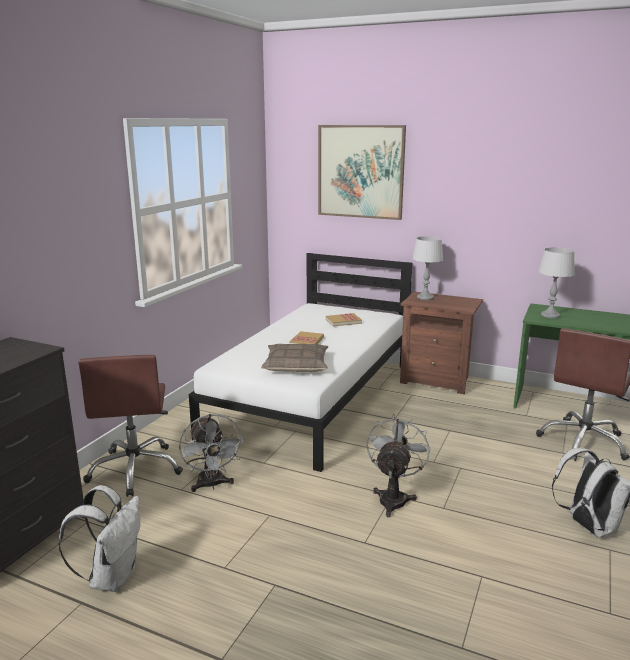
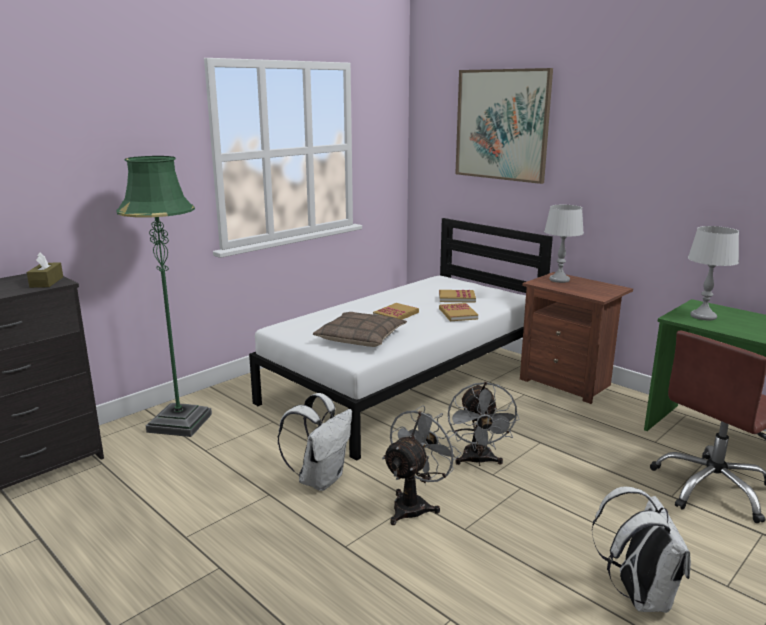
camera: 20 degrees right, 0 degrees up
(29, 350) = (46, 282): none -> brown tissue box
(112, 577) = (82, 520): white backpack -> white backpack (320, 479)
(135, 470) = (179, 423): brown office chair -> green floor lamp
(212, 485) = (237, 452): grey fan -> grey fan (478, 461)
(356, 335) = (458, 314): none -> book

